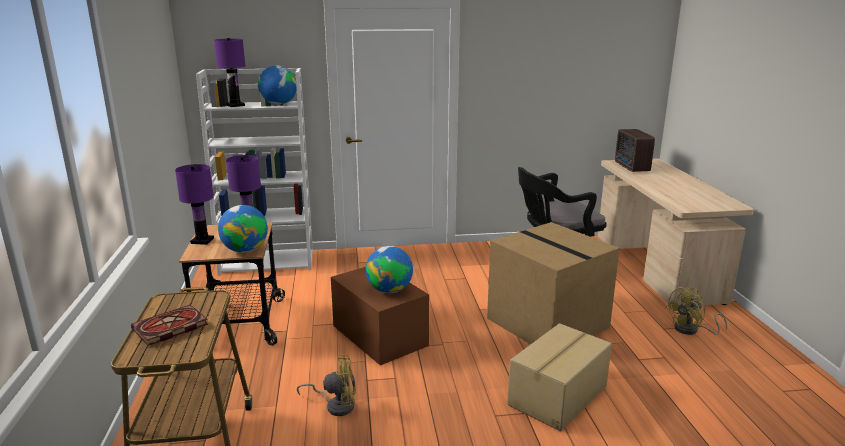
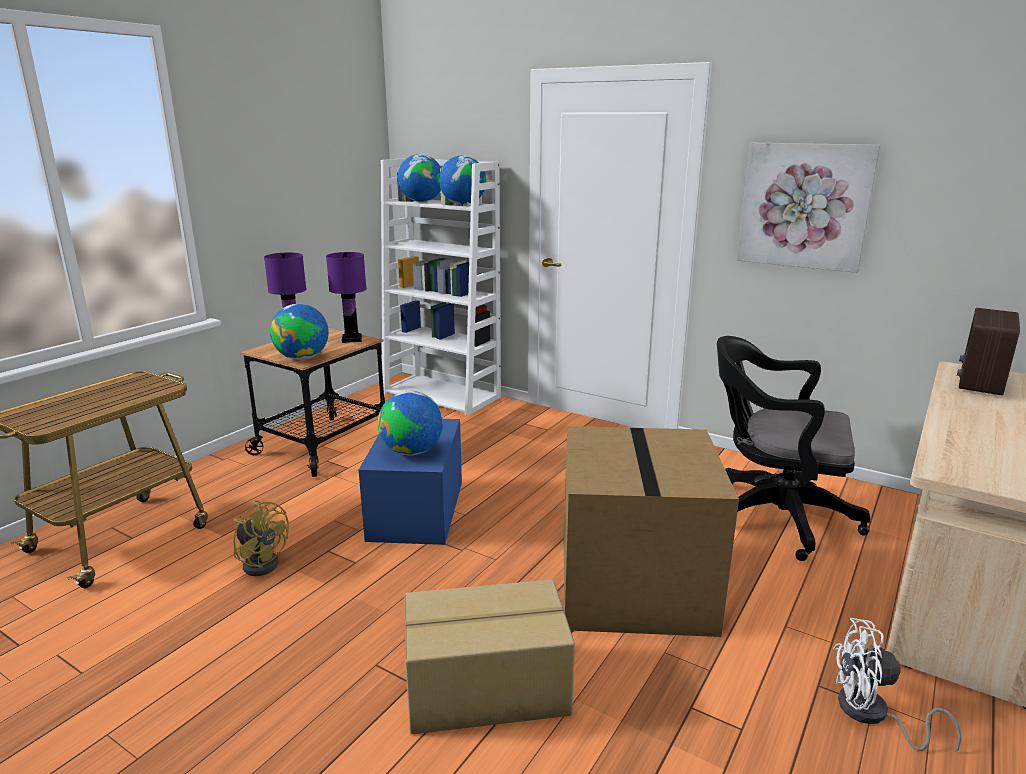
camera: 40 degrees right, 0 degrees up
(169, 328) = (80, 400): book -> none
(235, 105) = (421, 201): purple table lamp -> globe
(379, 335) = (416, 510): brown storage box -> blue storage box
(522, 83) = (804, 206): none -> picture
(691, 330) = (872, 715): yellow fan -> white fan

